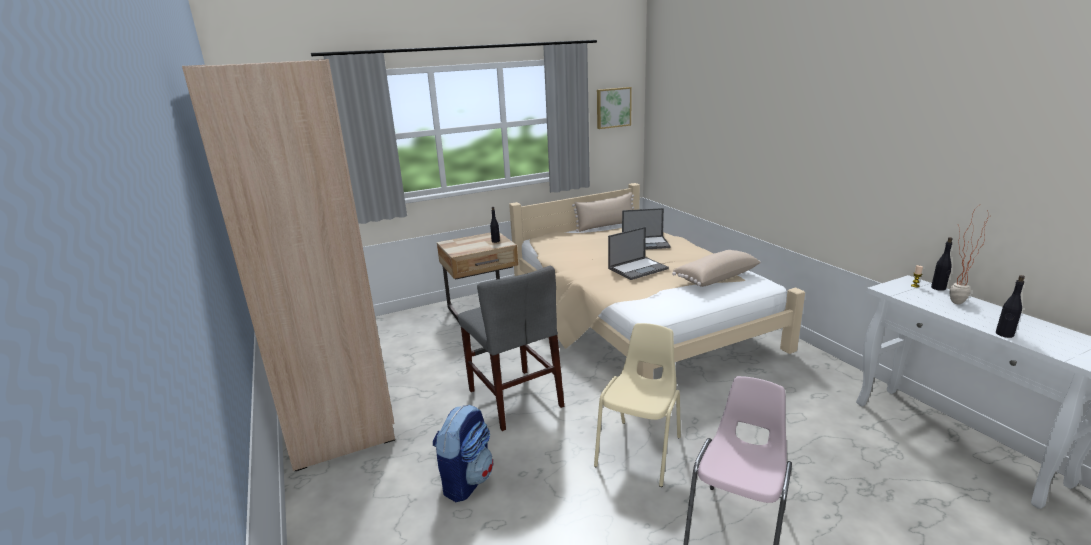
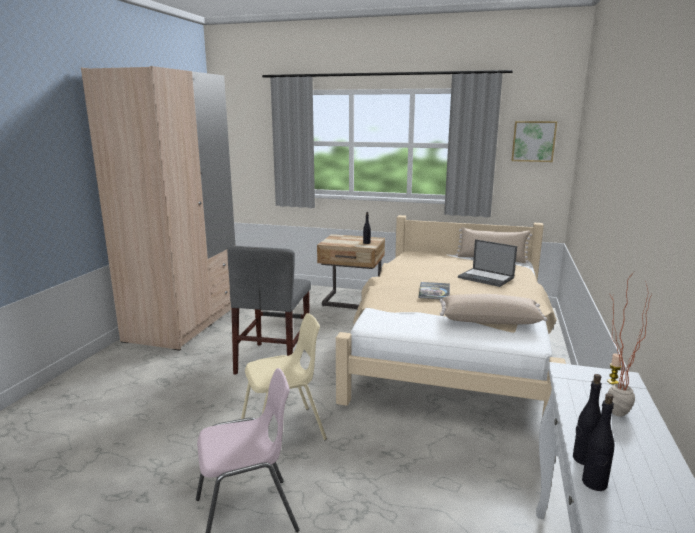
camera: 40 degrees right, 5 degrees down
(467, 480) = (171, 388): backpack -> none
(638, 268) = (434, 291): laptop -> book
(938, 288) = (639, 395): black bottle -> black bottle (594, 483)

